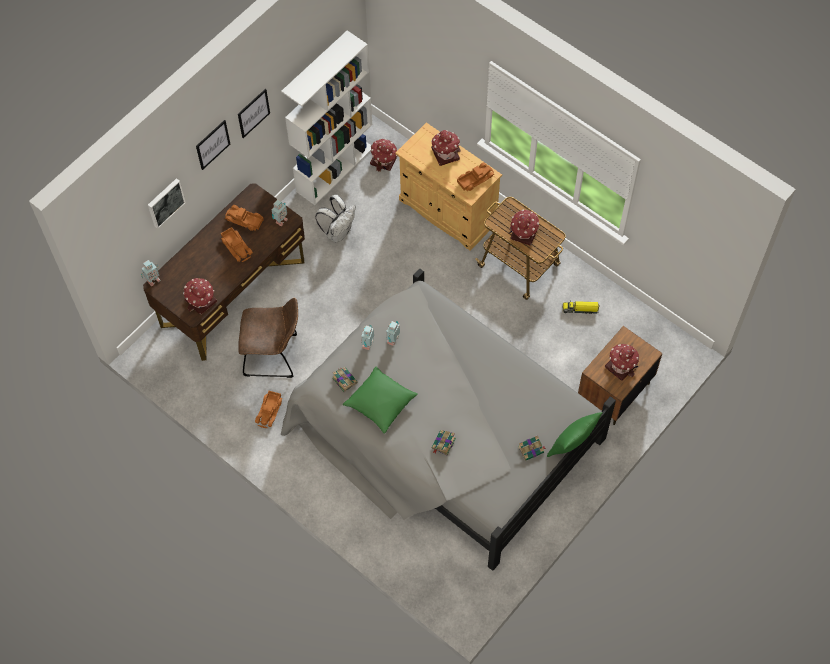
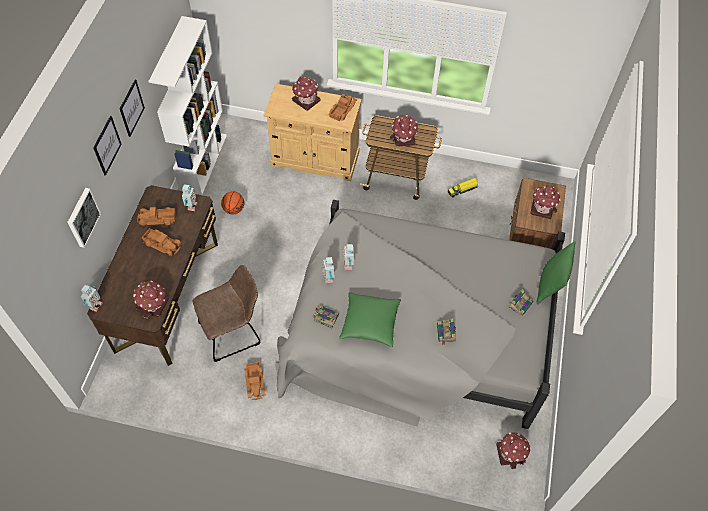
camera: 30 degrees left, 5 degrees down
(338, 232) = (234, 209): white backpack -> basketball
(384, 160) = (241, 141): toy house -> toy house (511, 453)

